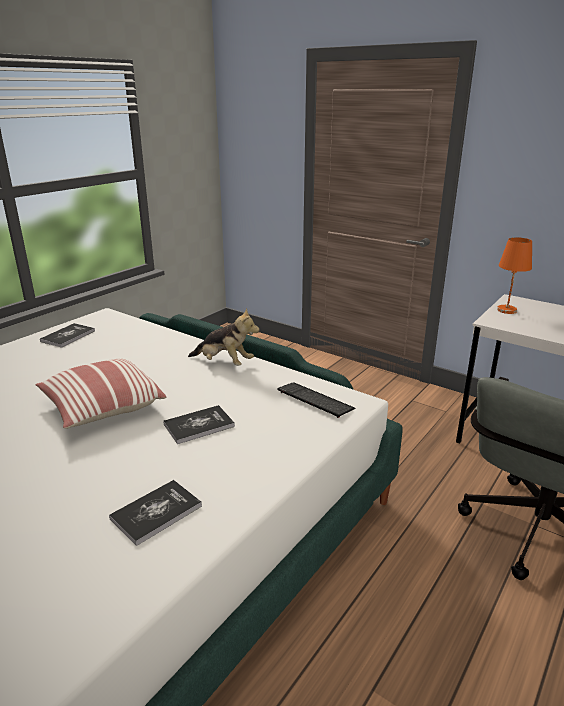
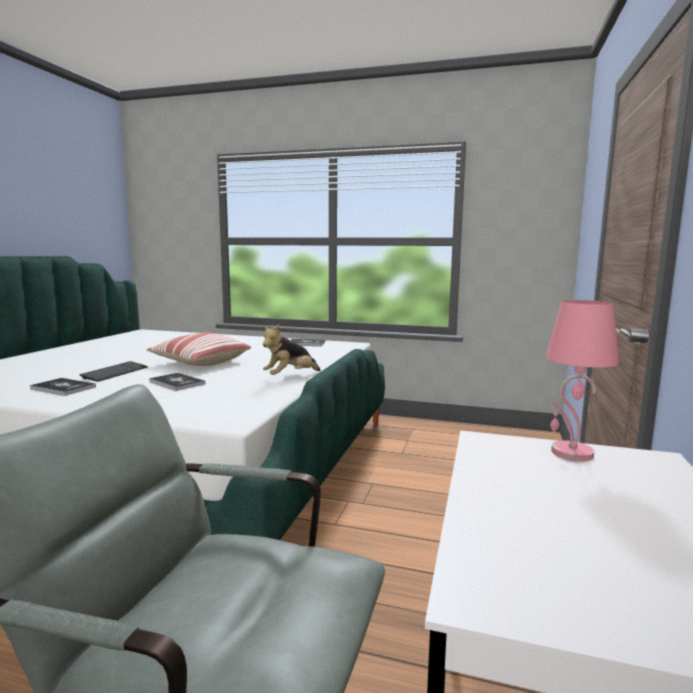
camera: 70 degrees right, 15 degrees down
(224, 363) = (290, 376): plush toy -> plush toy turned 45 degrees clockwise
(315, 400) = (229, 407): keyboard -> keyboard (115, 373)
(507, 310) = (571, 453): orange table lamp -> pink table lamp

